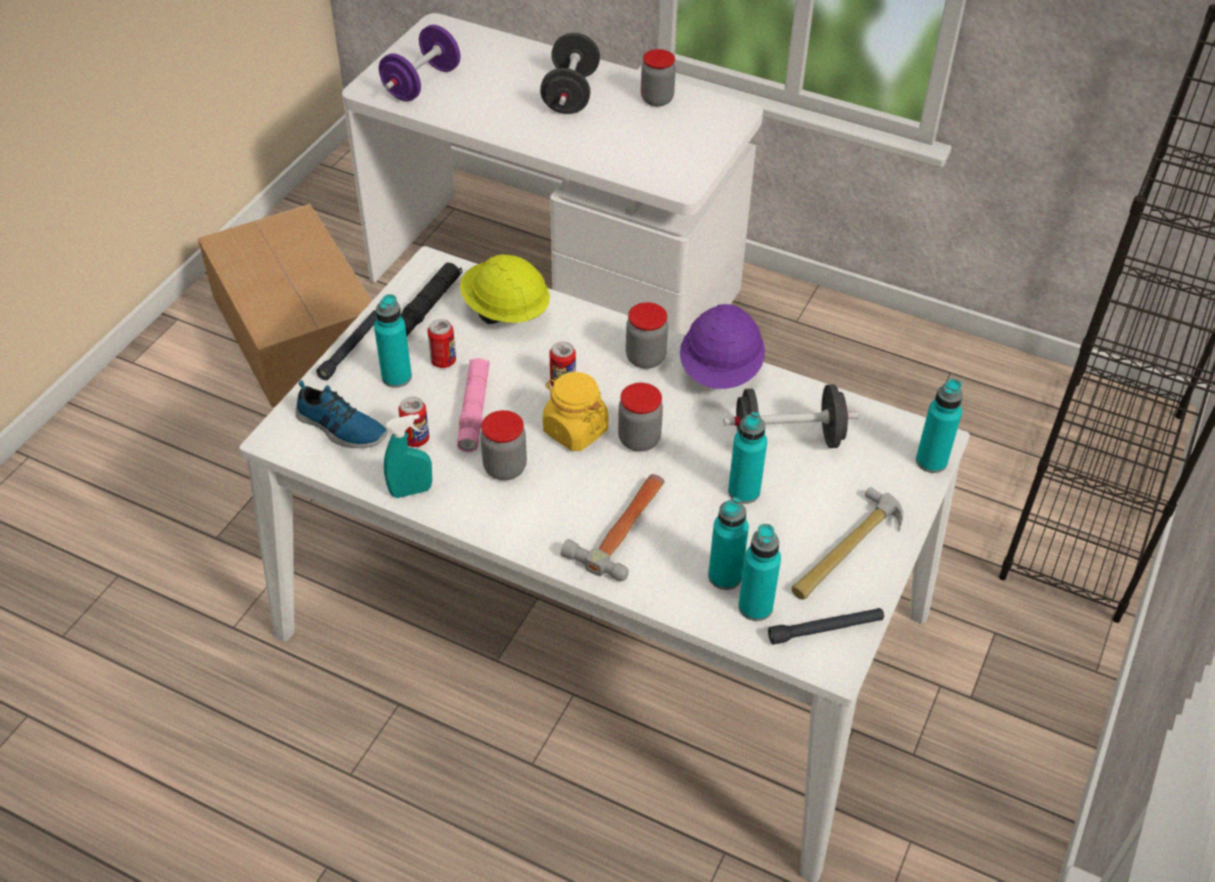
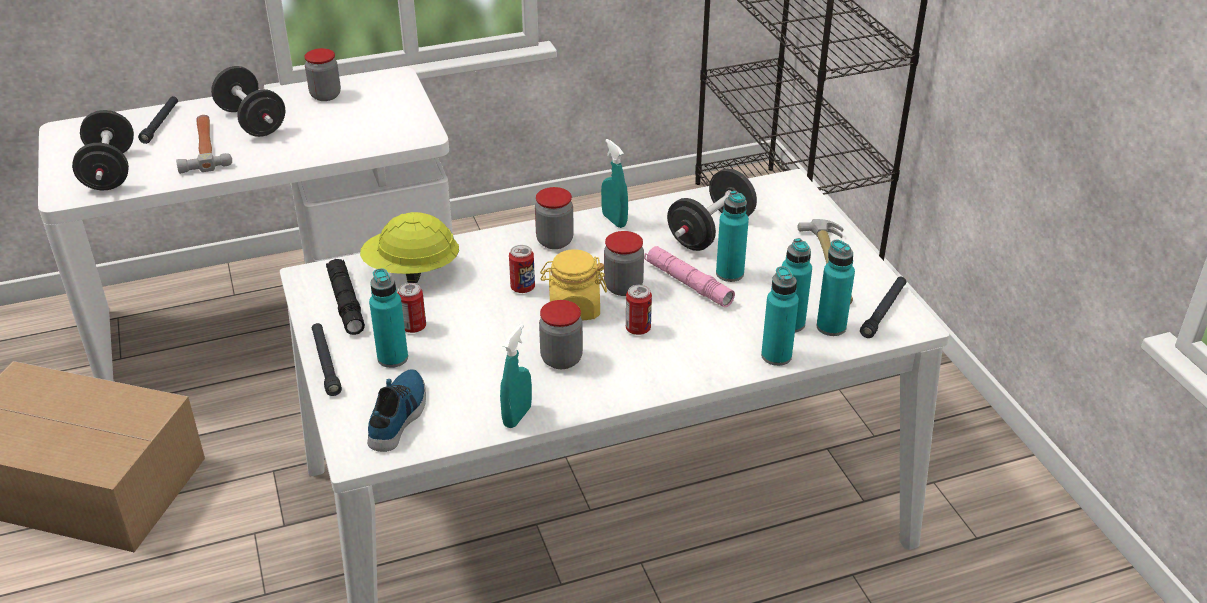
camera: 45 degrees left, 10 degrees down
(340, 428) = (399, 415): shoe -> shoe turned 60 degrees counterclockwise
(416, 439) = (470, 384): can -> can (638, 329)
(421, 84) = (110, 171): purple dumbbell -> black dumbbell
(474, 410) = (484, 341): pink flashlight -> pink flashlight (688, 283)
(506, 58) = (160, 123): none -> black flashlight
(624, 527) = (691, 339): hammer -> hammer (204, 147)
(721, 371) = (614, 220): purple hard hat -> turquoise spray bottle
(931, 461) = (803, 194): turquoise bottle -> turquoise bottle (776, 356)

